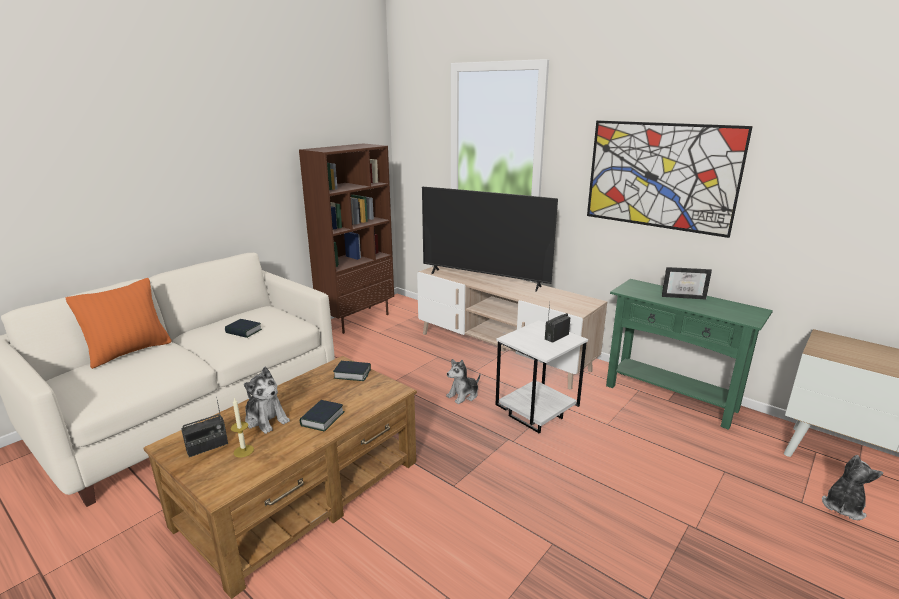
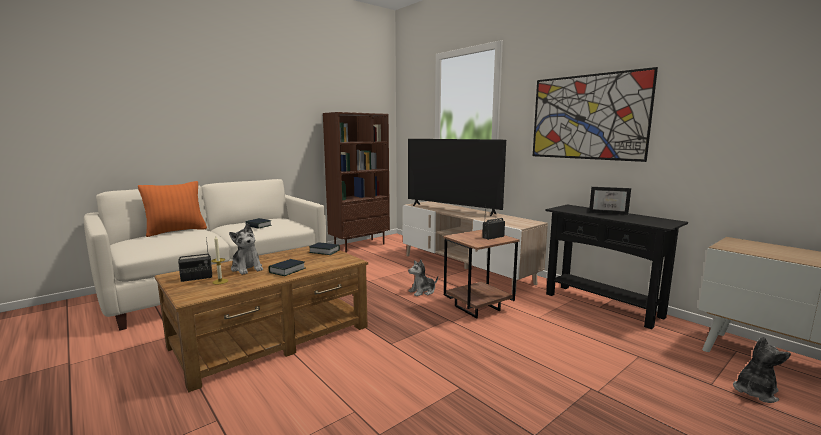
camera: 10 degrees right, 10 degrees down
(537, 417) = (478, 308): white side table -> brown side table
(670, 397) = (602, 305): green console table -> black console table

